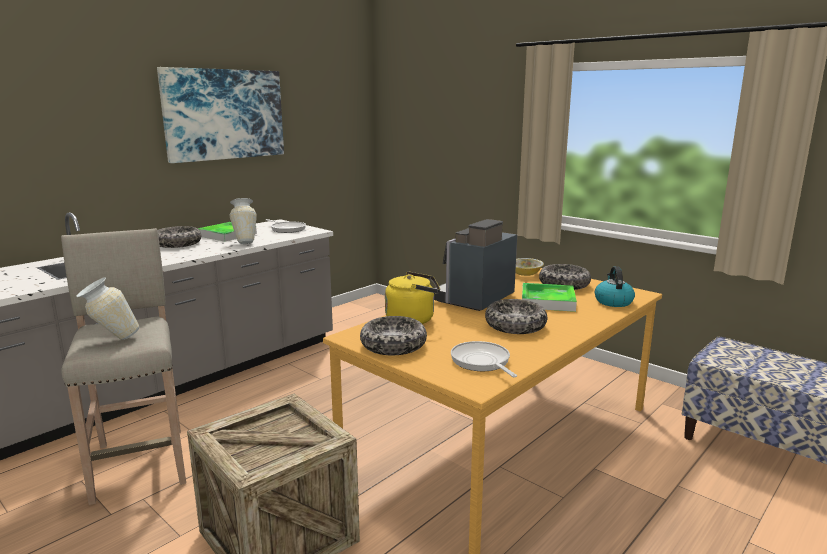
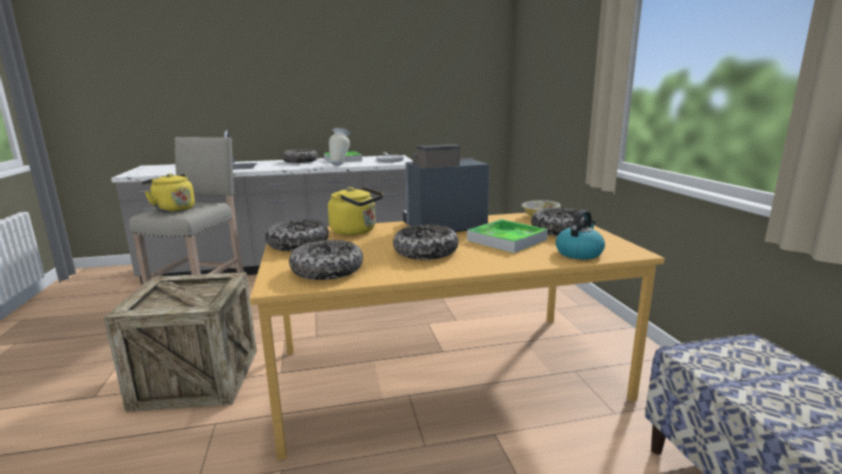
camera: 35 degrees right, 0 degrees up
(112, 339) = (173, 209): vase -> yellow kettle
(224, 114) = (358, 65): picture -> none
(482, 362) = (327, 270): frying pan -> bowl

